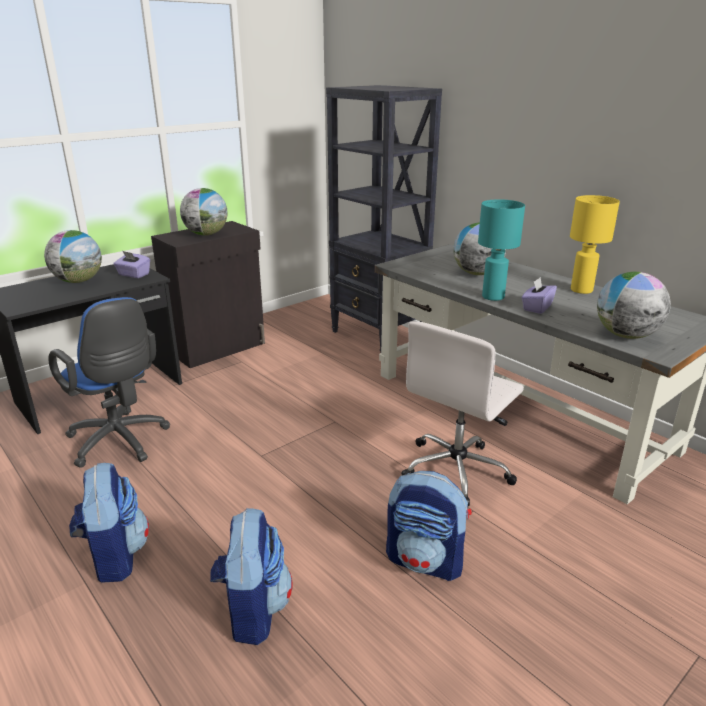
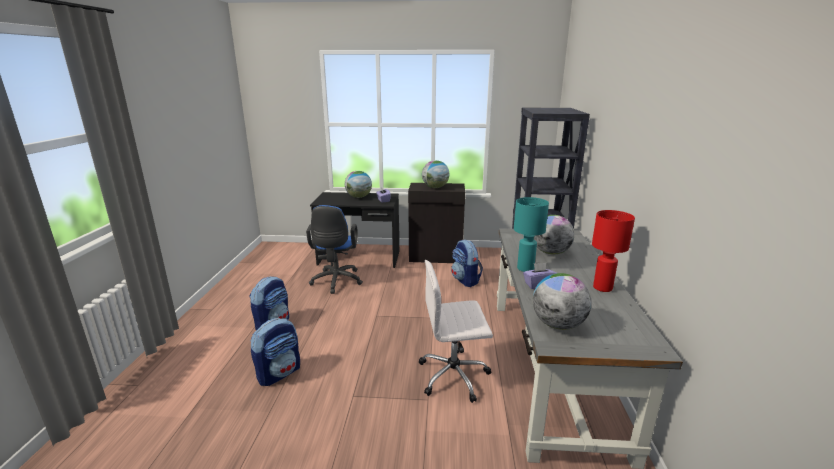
camera: 45 degrees right, 5 degrees down
(426, 561) = (366, 404): backpack -> backpack (465, 280)
(581, 290) = (602, 288): yellow table lamp -> red table lamp

